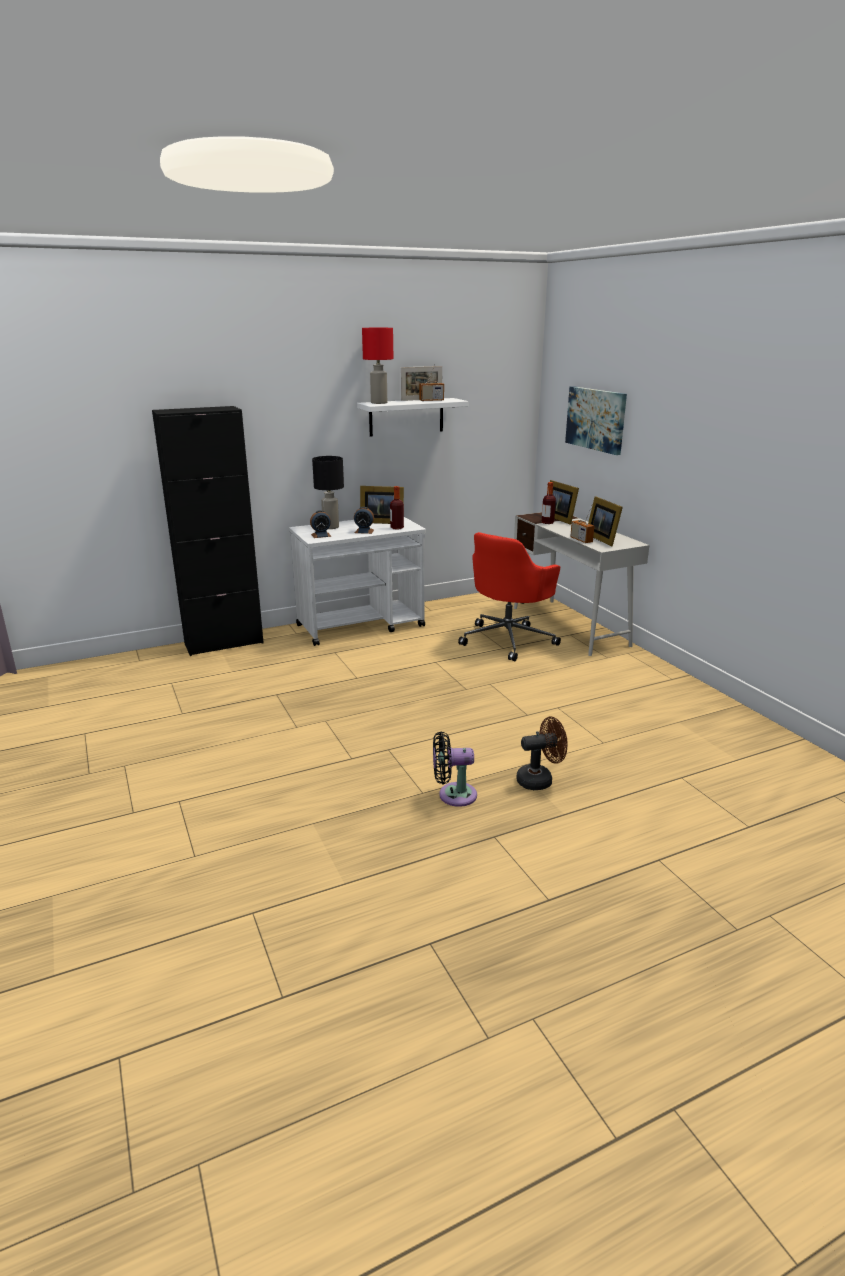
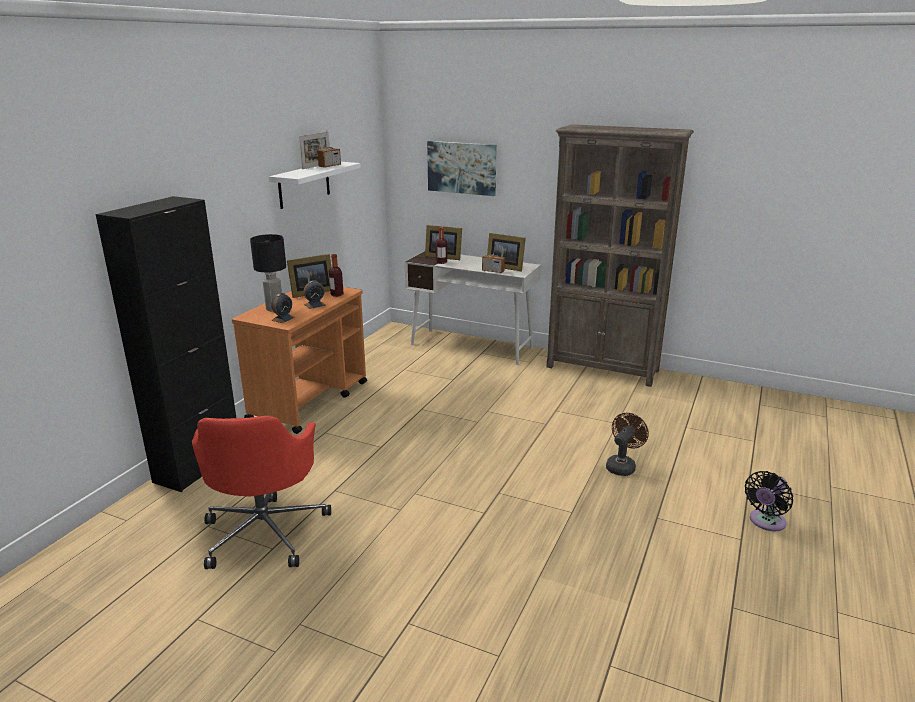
camera: 40 degrees left, 0 degrees up
(361, 626) = (310, 400): white cart -> orange cart
(378, 403) = (292, 174): red table lamp -> none
(453, 795) = (592, 503): black fan -> black fan (765, 522)
(508, 640) = (446, 371): red office chair -> red office chair (265, 531)
(681, 689) = (603, 369): none -> brown bookcase

